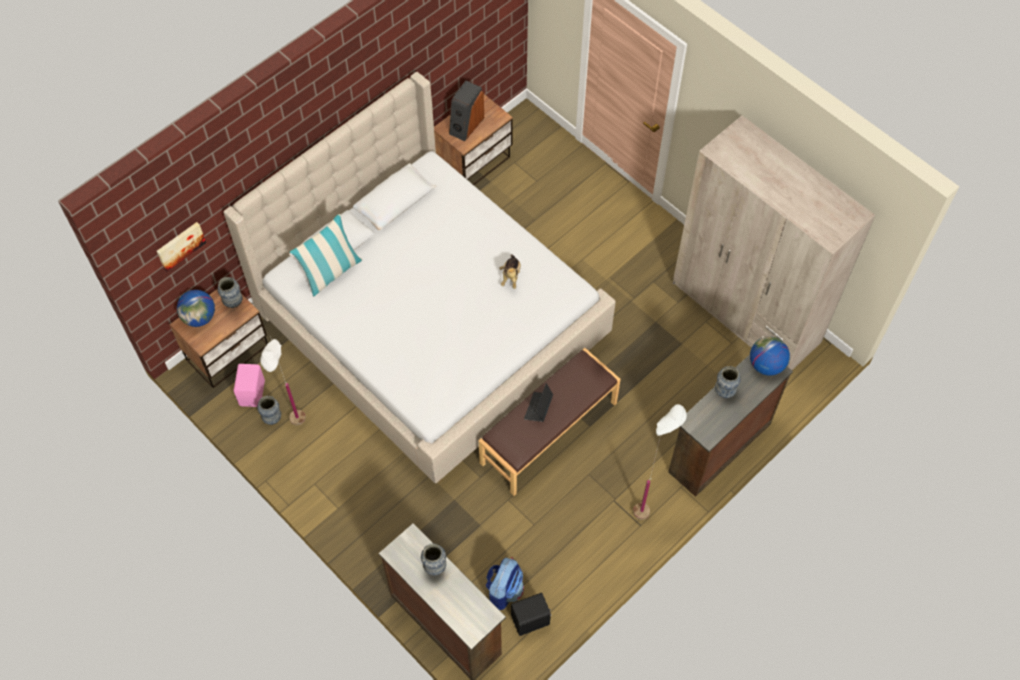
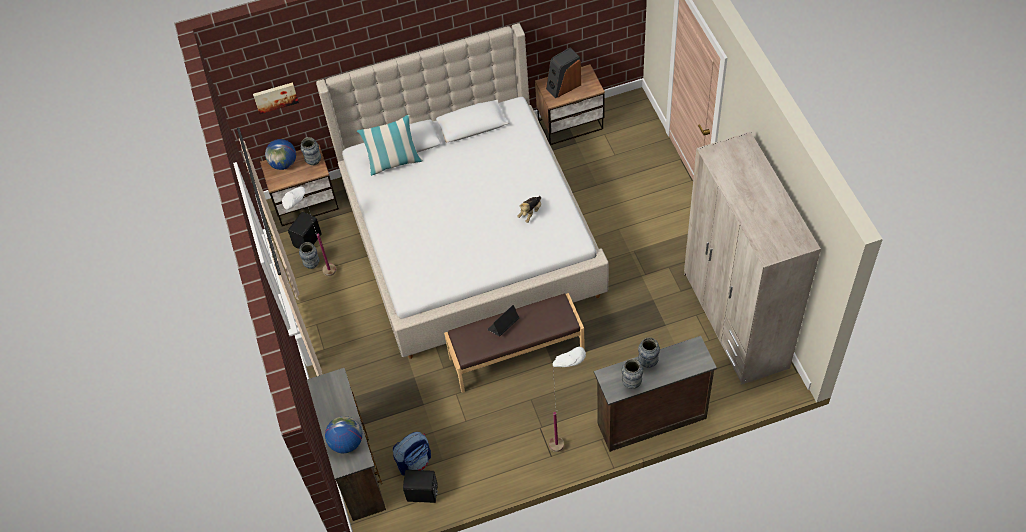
camera: 30 degrees right, 5 degrees down
(253, 393) = (308, 240): pink speaker -> black speaker
(435, 567) = (342, 406): vase -> vase (631, 383)
(766, 365) = (696, 354): globe -> globe (346, 442)

